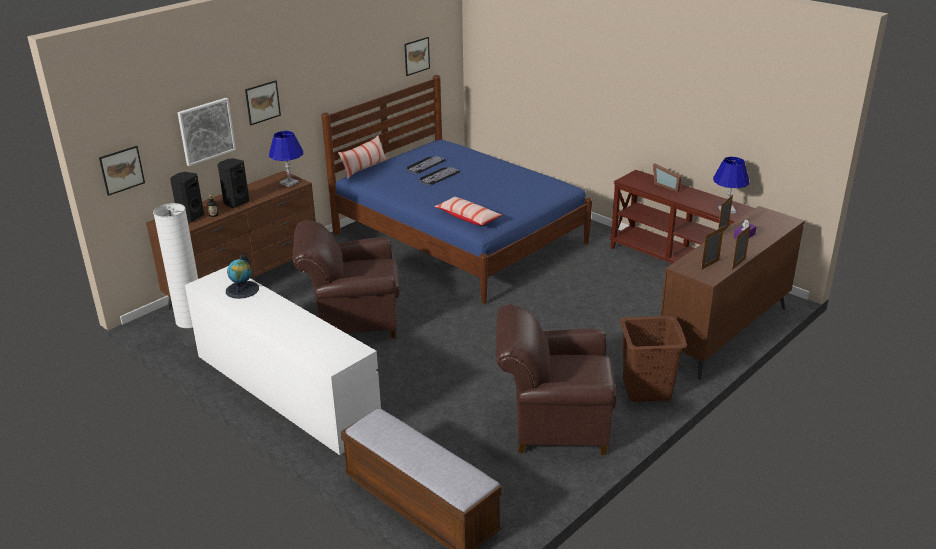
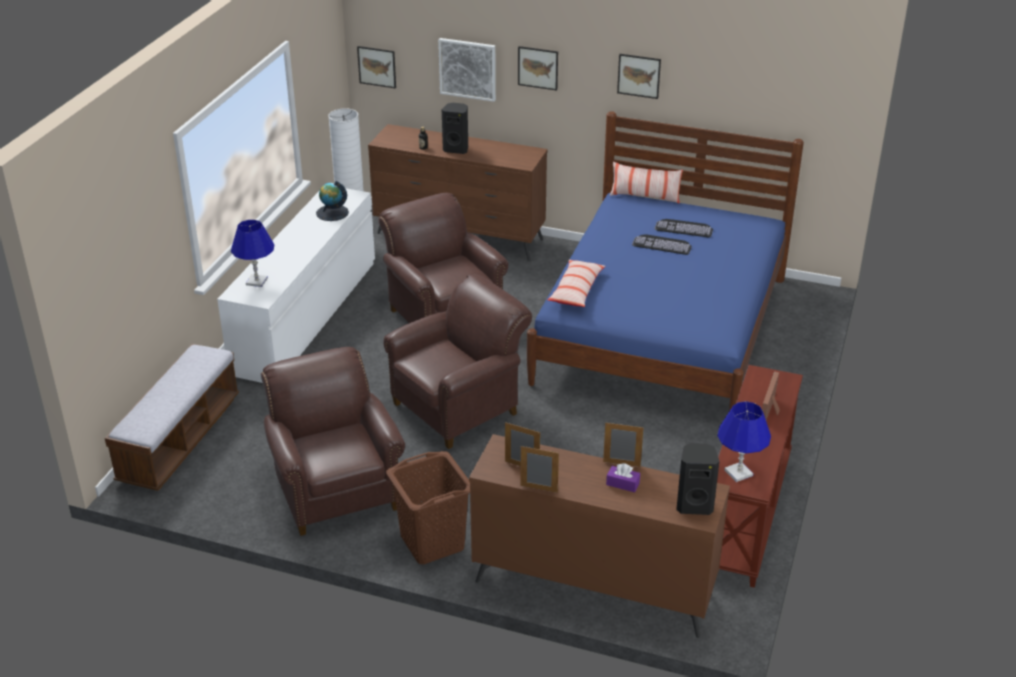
camera: 65 degrees right, 5 degrees up
(190, 217) = (411, 139): black speaker -> black speaker (694, 505)
(289, 183) = (521, 160): blue table lamp -> blue table lamp (256, 281)
(416, 56) = (775, 104): picture -> picture (639, 76)
(486, 340) = (460, 406): none -> brown armchair

